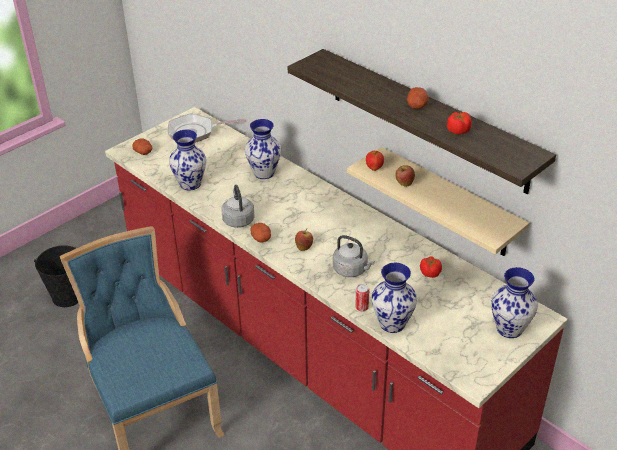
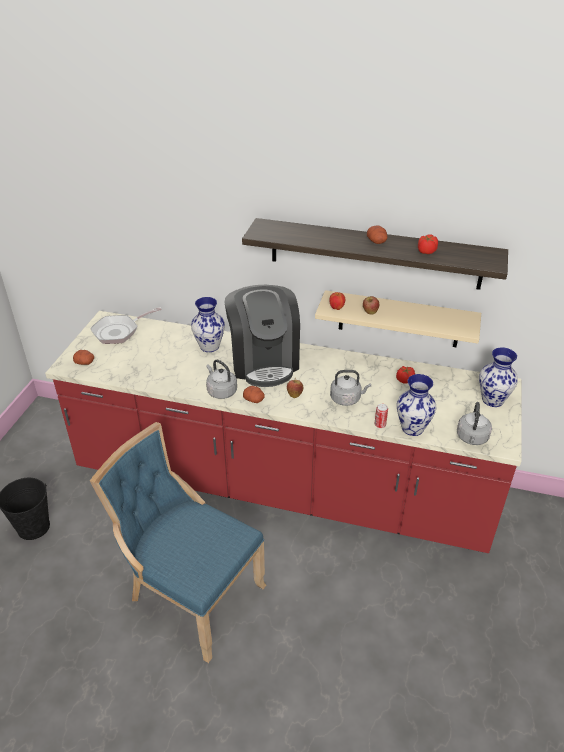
camera: 30 degrees left, 0 degrees up
(191, 184) = (153, 376): vase -> none
(303, 205) = (264, 361): none -> coffee machine
(446, 358) = (472, 438): none -> grey kettle

